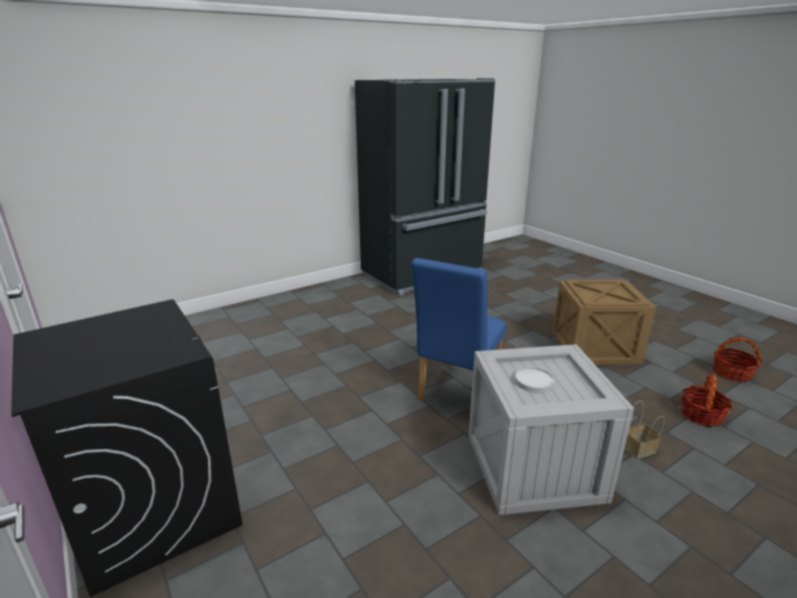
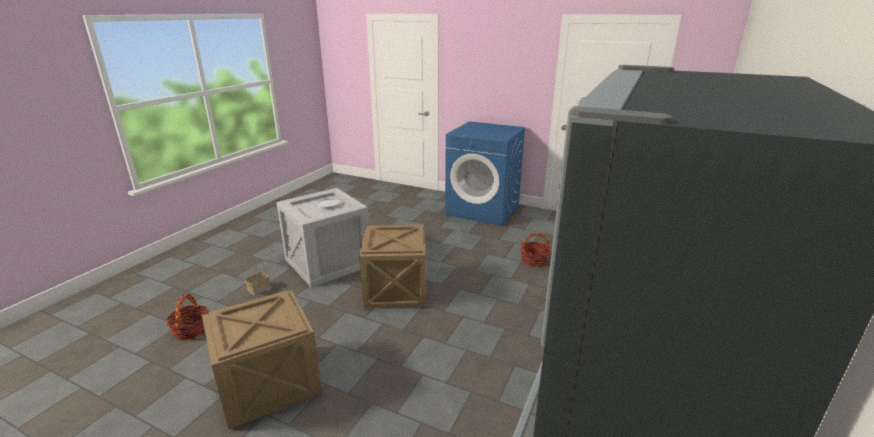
camera: 150 degrees right, 0 degrees up
(155, 508) = (483, 210): black washing machine -> blue washing machine
(455, 391) = (396, 289): blue chair -> crate
(731, 373) = (108, 400): basket -> basket (534, 261)

